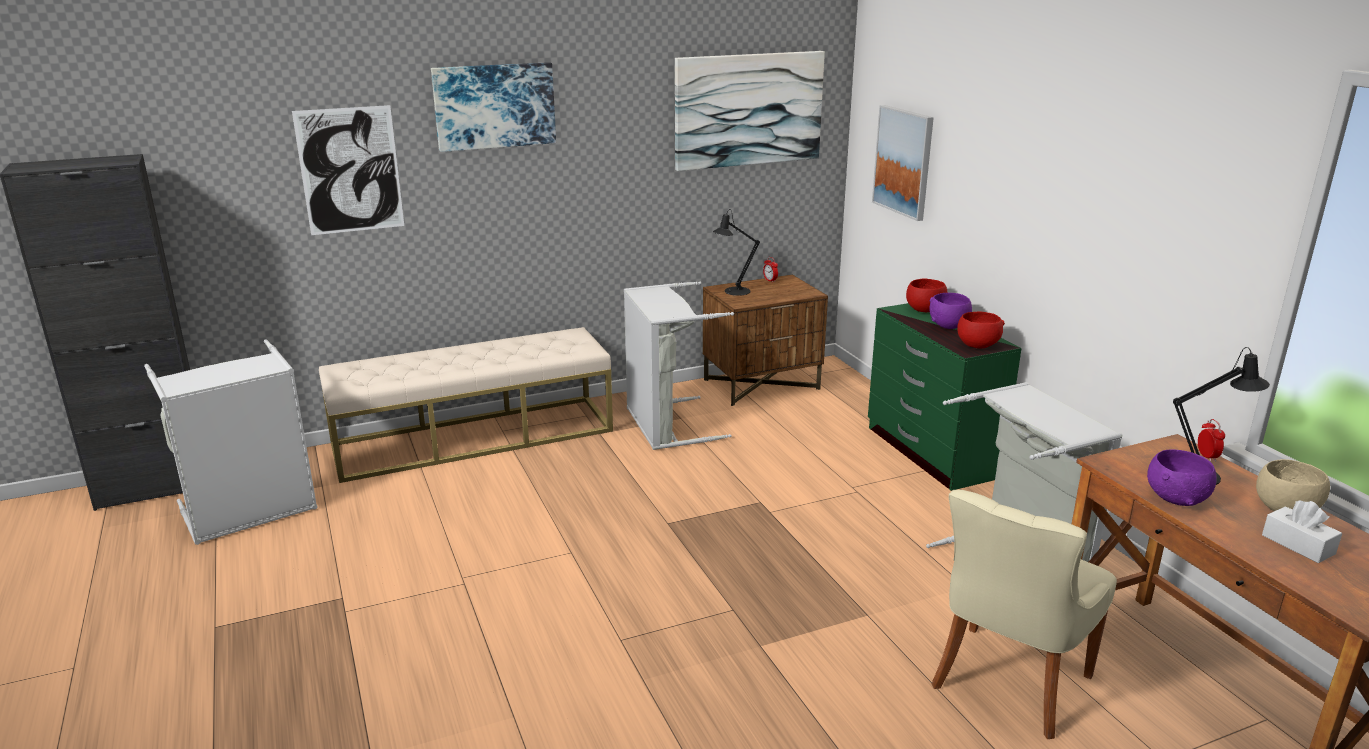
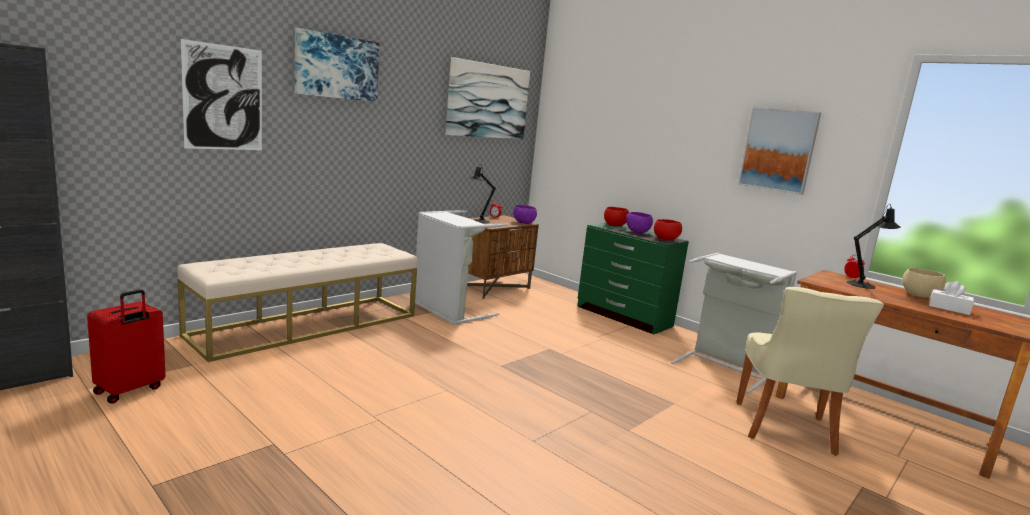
camera: 25 degrees left, 10 degrees down
(250, 513) = (130, 391): grey laundry basket -> red suitcase
(904, 161) = (585, 139): picture -> picture (778, 150)
(1177, 499) = (870, 294): purple bowl -> purple bowl (524, 223)

